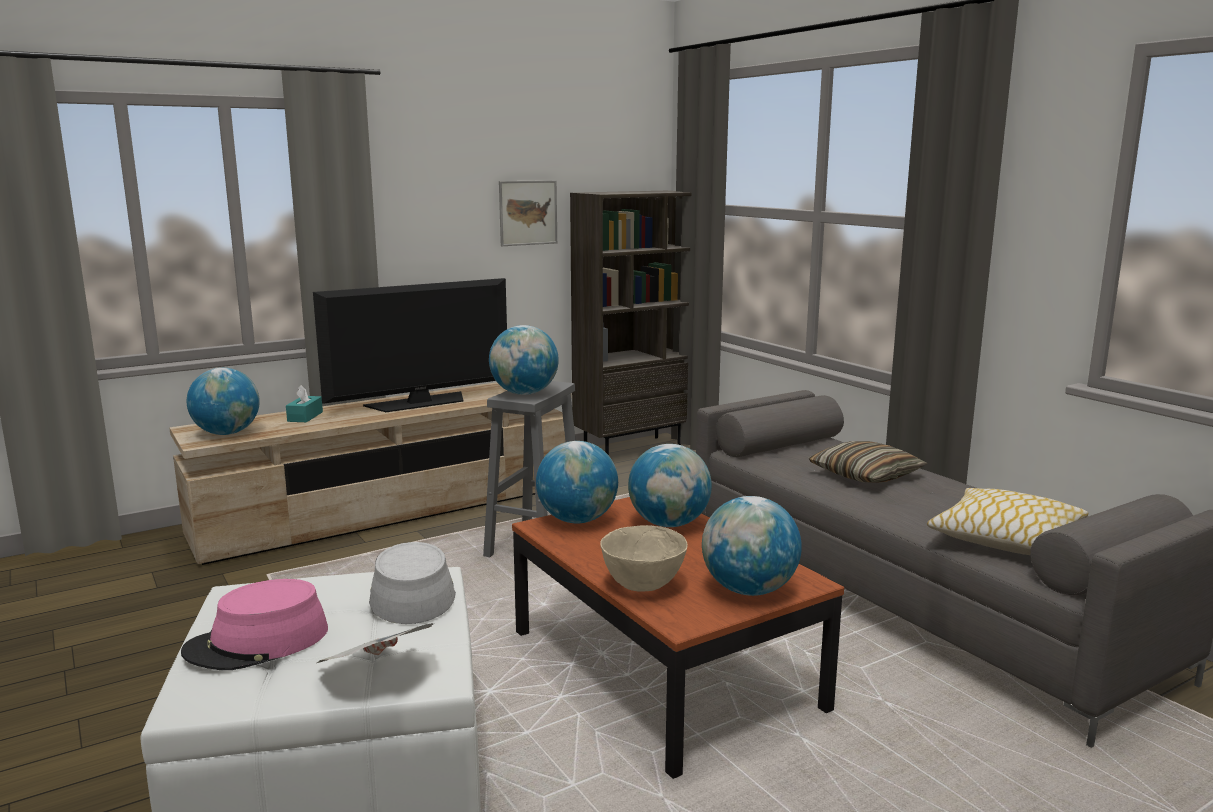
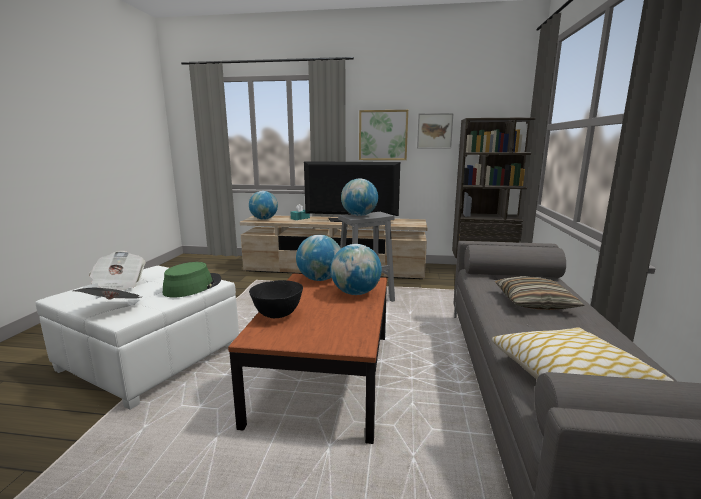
camera: 40 degrees right, 0 degrees up
(257, 642) = (118, 285): pink hat -> newspaper
(411, 594) = (193, 286): grey hat -> green hat
(438, 224) = (383, 135): none -> picture
(642, 586) = (277, 315): beige bowl -> black bowl
(749, 590) = (318, 337): globe -> none

